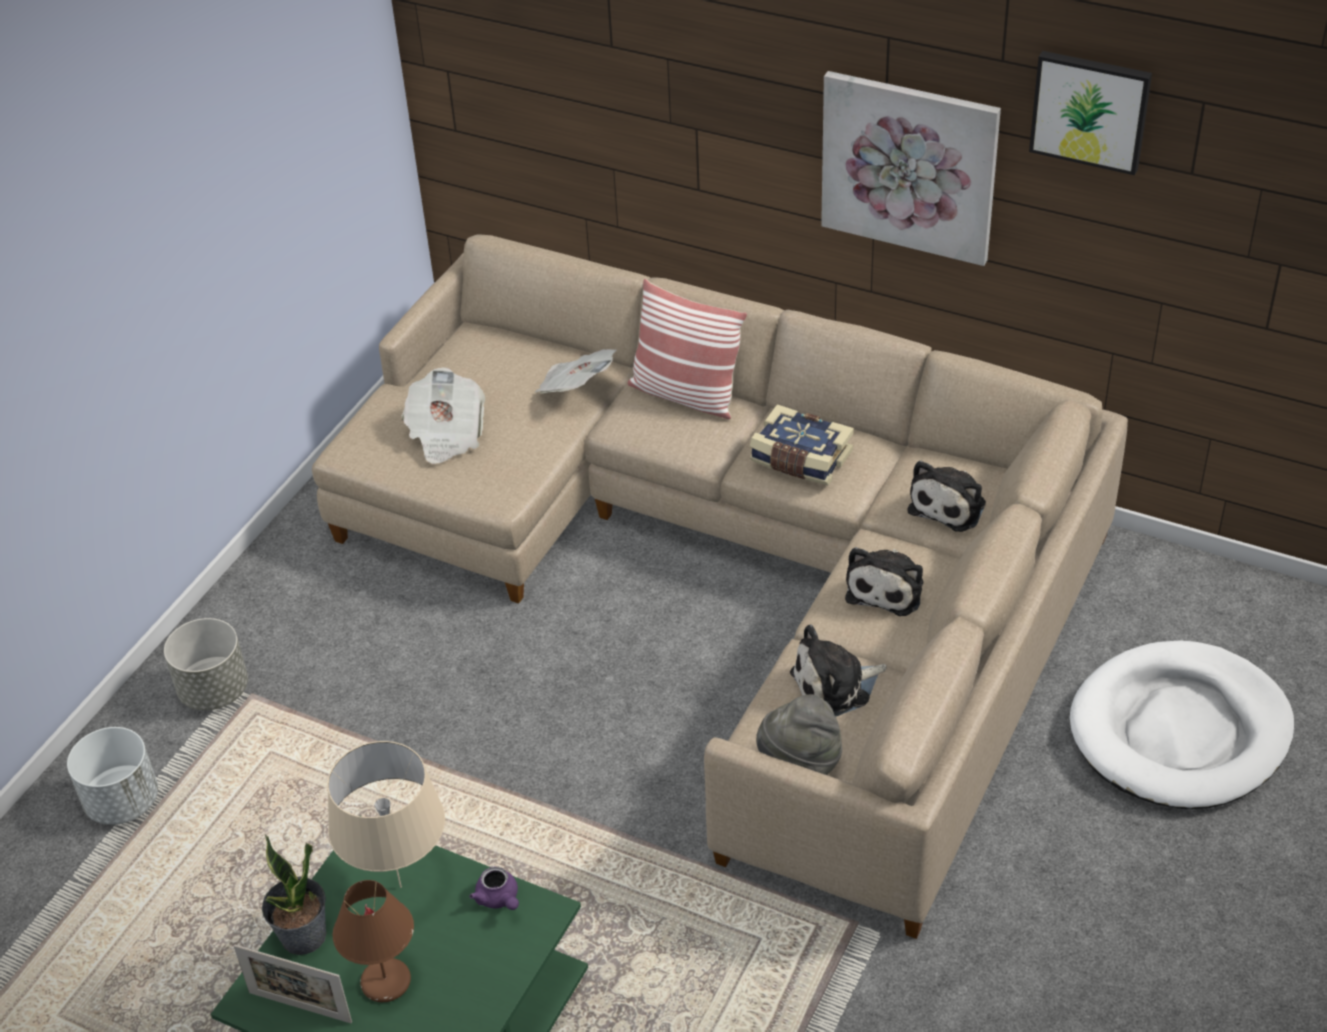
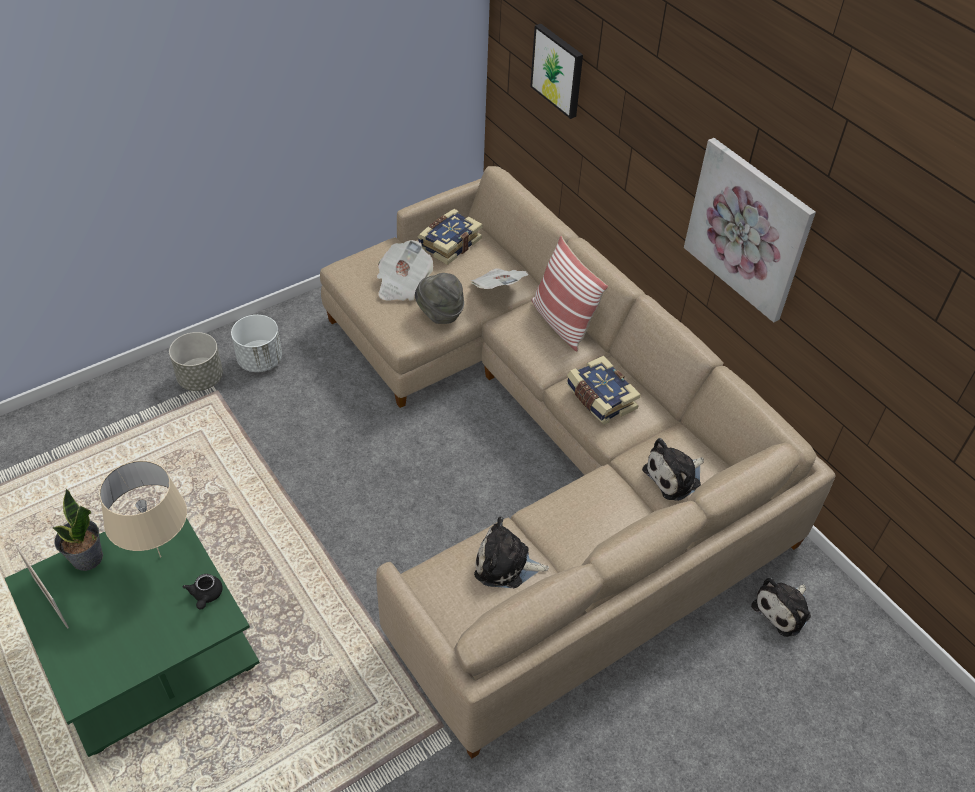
camera: 25 degrees right, 5 degrees up
(122, 801) = (107, 420): white planter -> white planter (260, 360)
(385, 983) = (104, 613): brown table lamp -> none
(468, 361) = (448, 244): none -> book
(499, 899) = (206, 596): purple teapot -> black teapot
(800, 763) = (443, 606): grey hat -> grey hat (440, 313)
(887, 588) = (589, 514): plush toy -> plush toy (783, 609)
(1090, 110) = (876, 240): picture -> picture (558, 70)
(1180, 731) = (752, 712): white dog bed -> none

